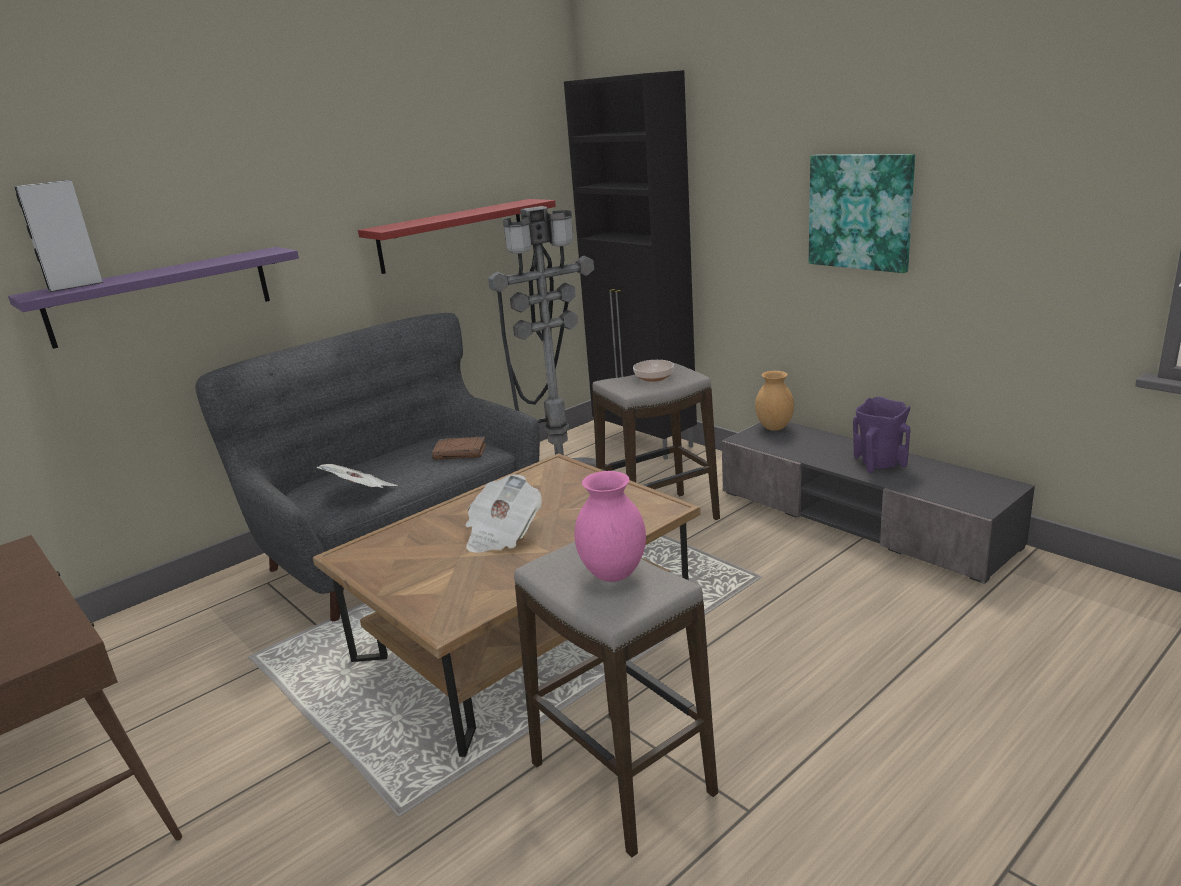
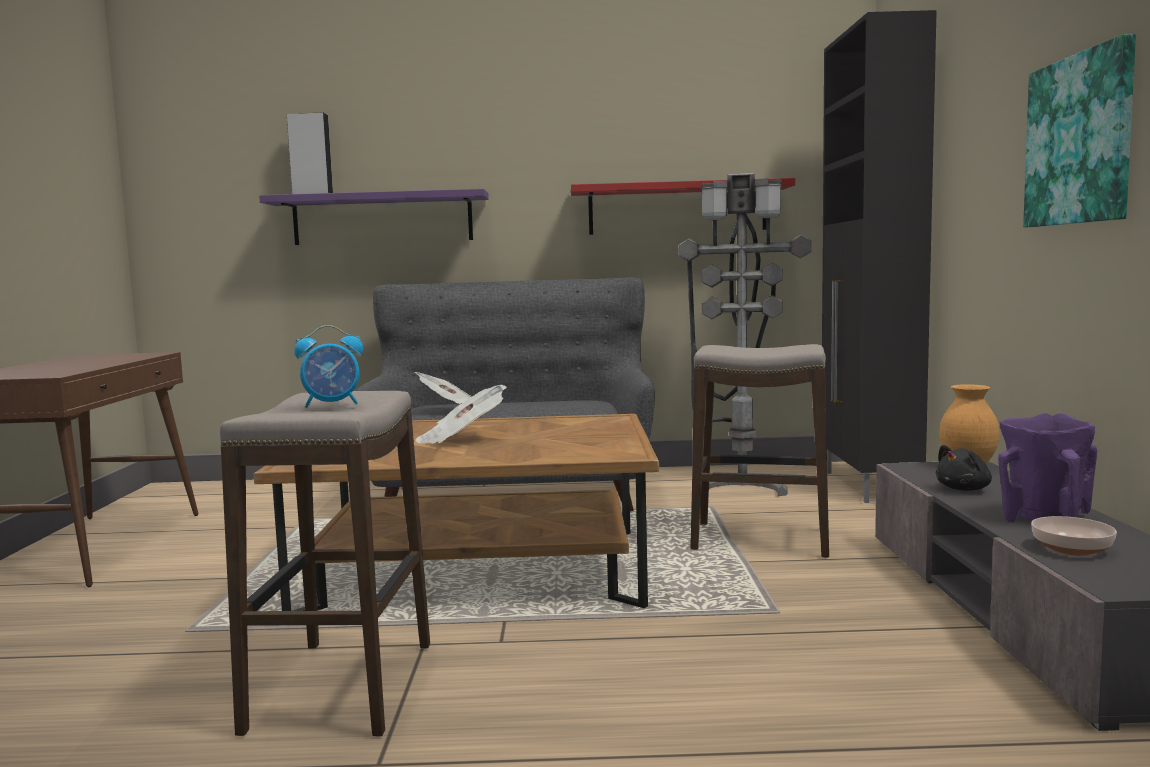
camera: 40 degrees right, 15 degrees down
(460, 452) = (574, 405): brown book -> none
(613, 574) = (332, 404): pink vase -> alarm clock
(653, 378) = (764, 348): bowl -> bowl (1070, 549)
(807, 450) = (965, 489): none -> black plush toy

